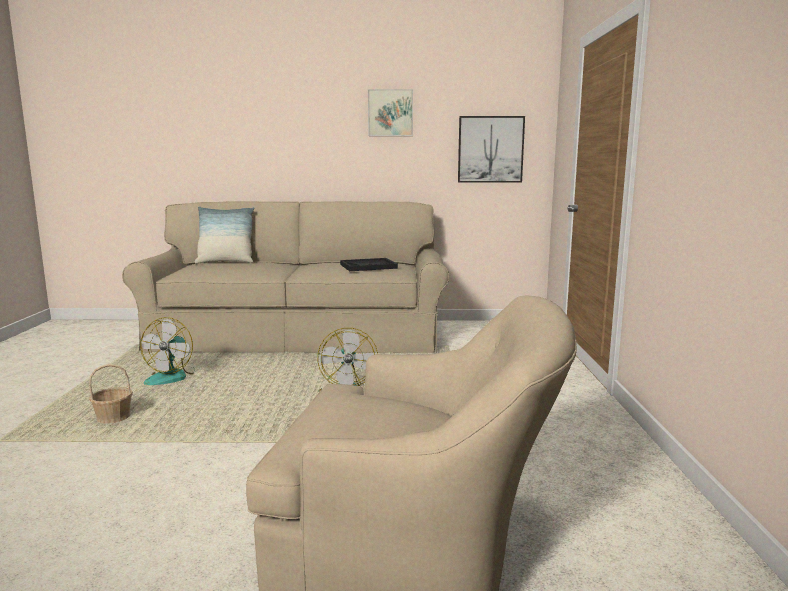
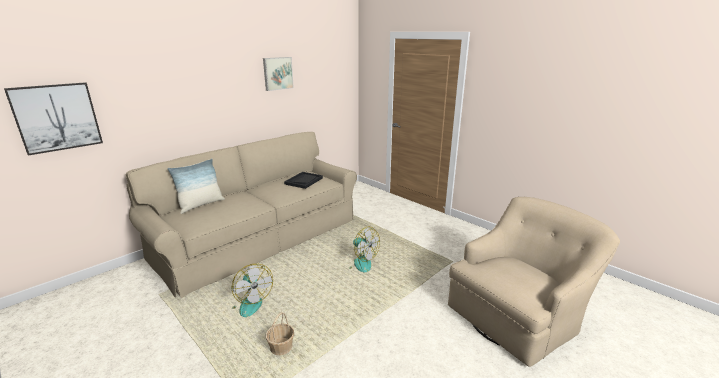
camera: 45 degrees left, 10 degrees up
(490, 149) = (331, 91): picture -> picture (57, 117)

